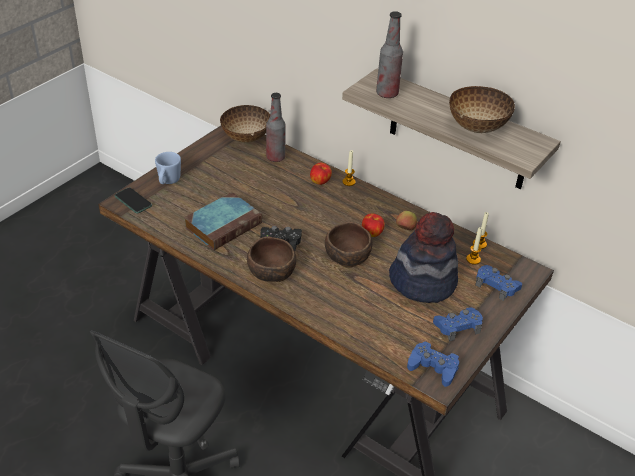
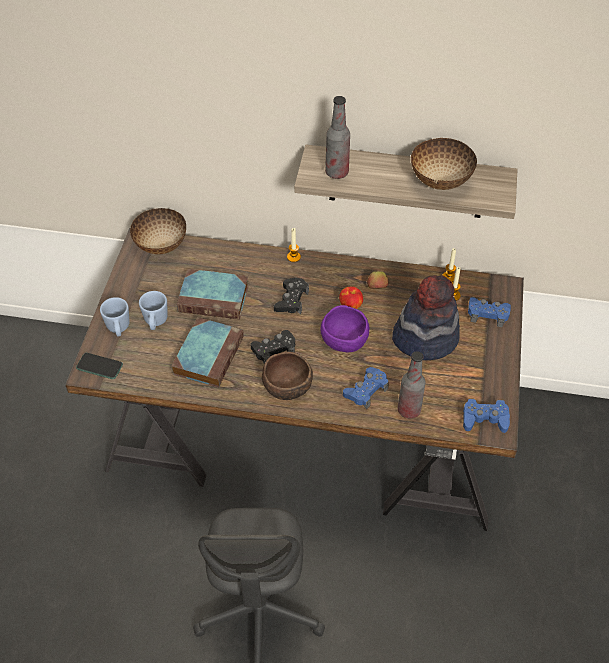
camera: 25 degrees left, 10 degrees up
(200, 187) = (155, 322): none -> blue mug
(261, 187) = (215, 298): none -> book
(275, 157) = (206, 257): bottle -> bottle (409, 410)
(320, 182) = (267, 268): apple -> none
(323, 211) = (291, 300): none -> black game controller
(347, 257) = (345, 340): brown bowl -> purple bowl
(457, 327) = (480, 370): blue game controller -> blue game controller (366, 391)

